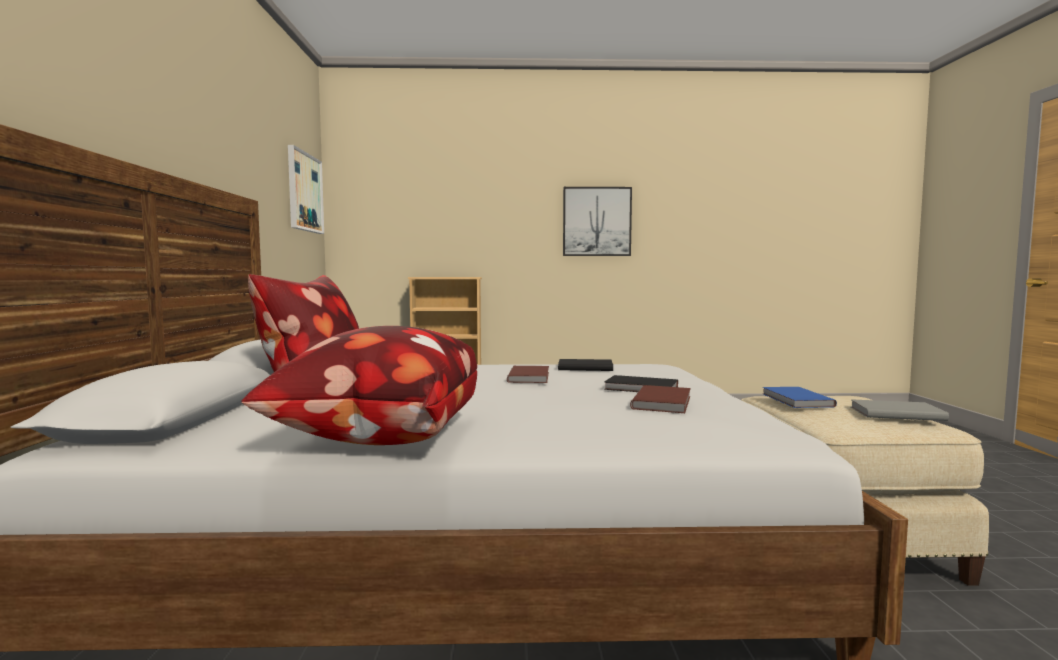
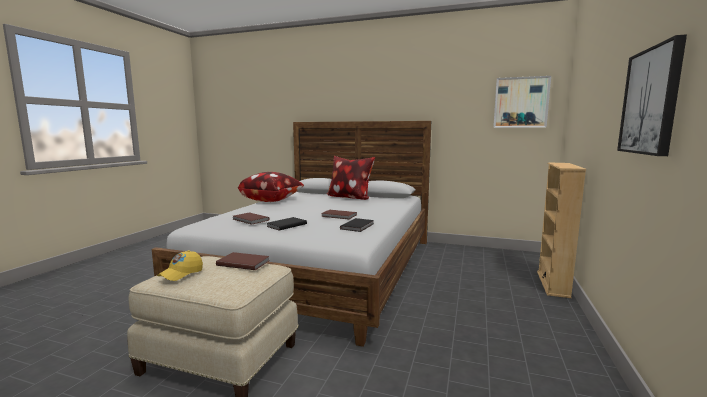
camera: 110 degrees right, 5 degrees up
(796, 400) = (243, 263): blue book -> brown book
(894, 413) = (181, 274): grey book -> yellow cap

